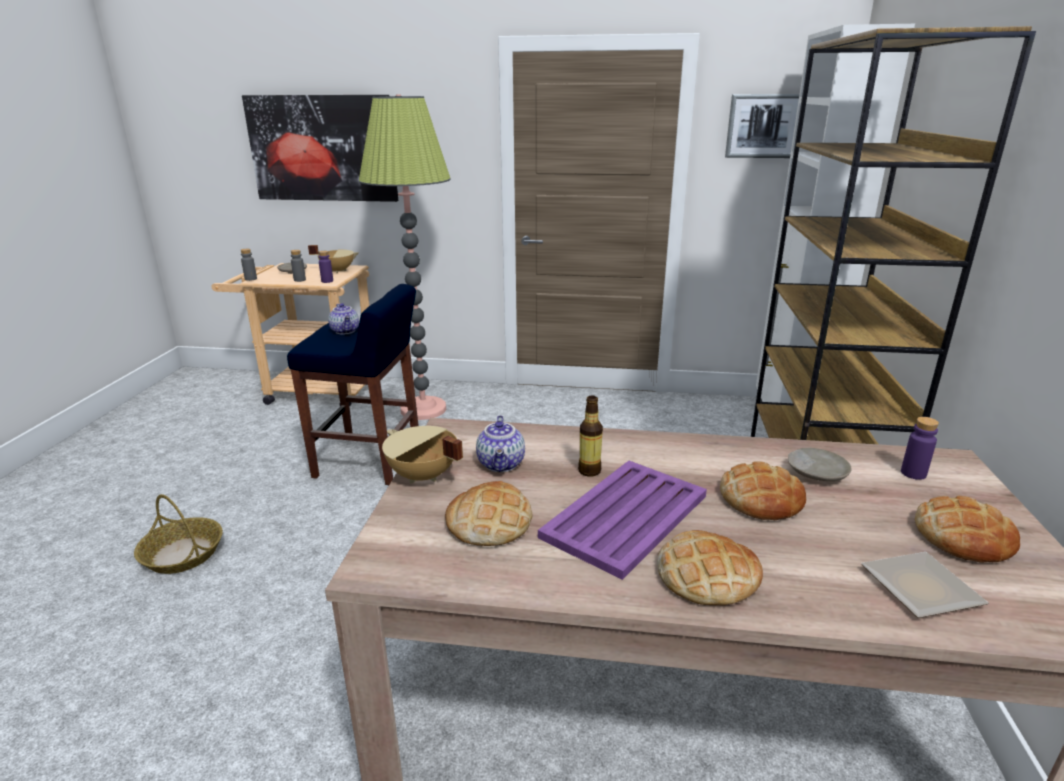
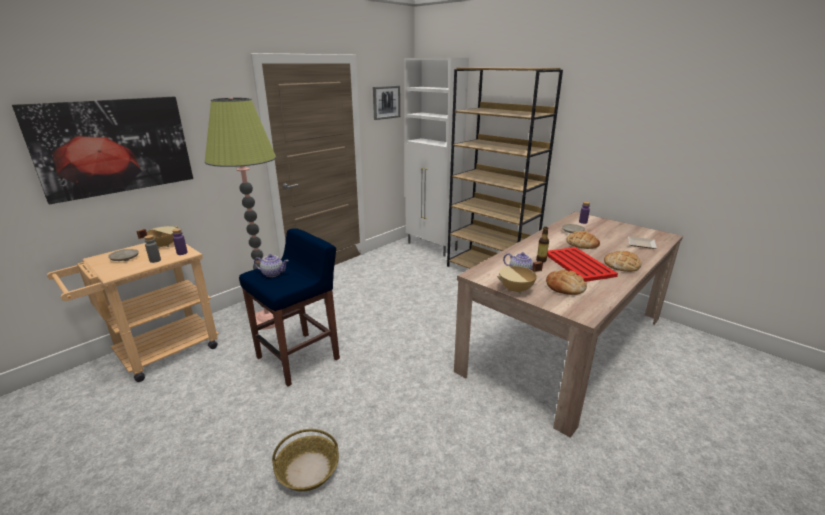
camera: 55 degrees left, 0 degrees up
(251, 279) = (106, 275): grey bottle -> none
(627, 515) = (578, 264): purple tray -> red tray
(963, 537) = (620, 230): bread -> none

